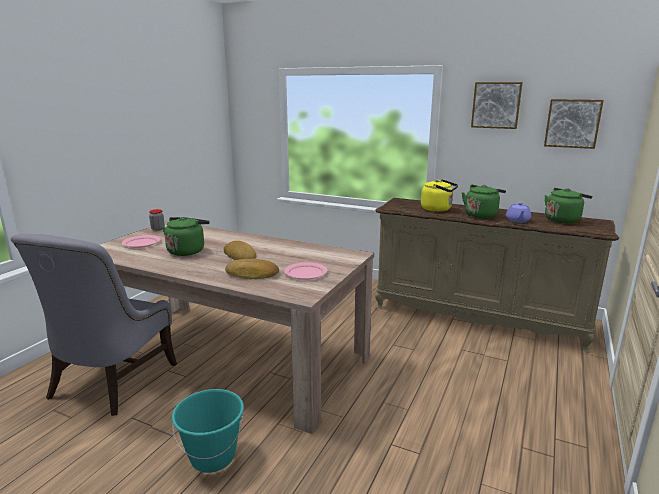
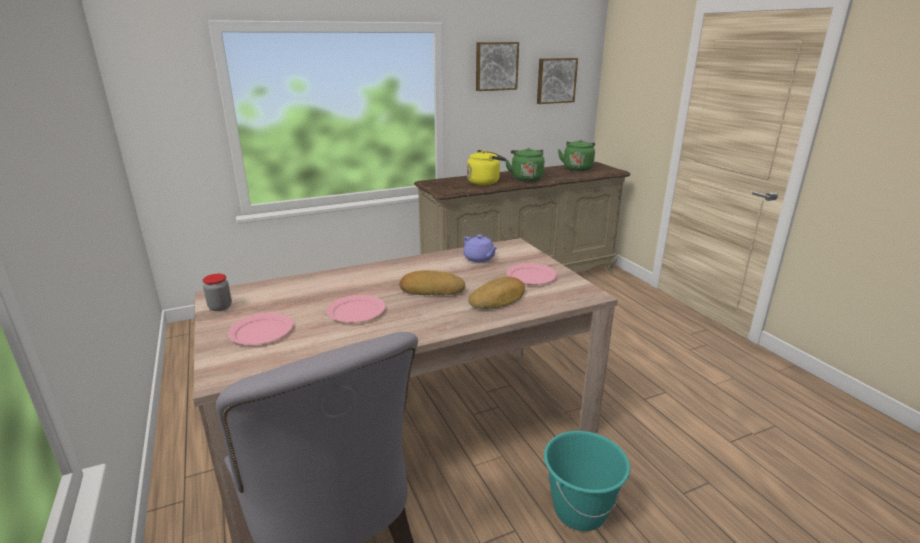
camera: 50 degrees left, 5 degrees up
(187, 251) = (356, 311): green kettle -> pink plate
(517, 220) = (558, 176): purple teapot -> purple teapot (479, 258)

